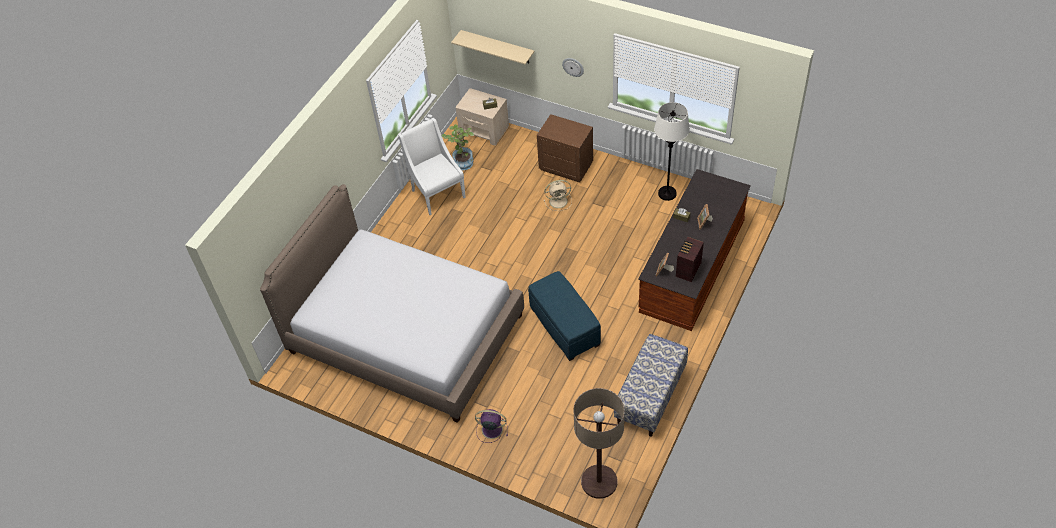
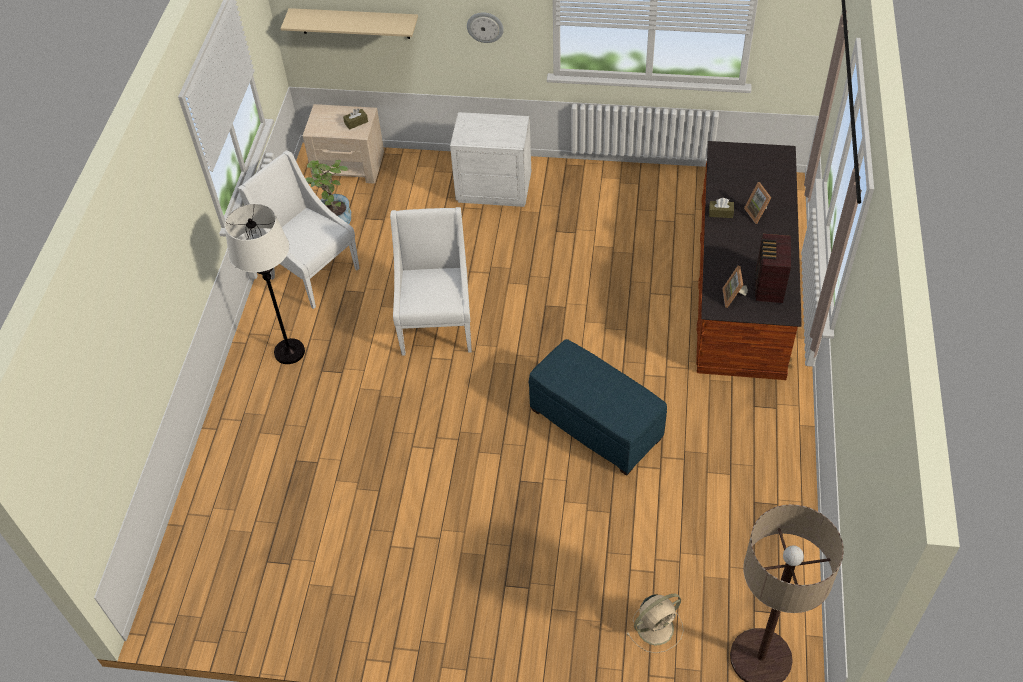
camera: 20 degrees left, 0 degrees up
(405, 334) = (346, 505): bed -> none
(491, 429) = (551, 623): purple fan -> none
(497, 243) = (437, 325): none -> white armchair
(559, 201) = (505, 240): beige fan -> beige fan (656, 627)
(566, 166) = (494, 188): brown nightstand -> white nightstand
(650, 396) = (774, 496): bench -> none
(667, 193) = (657, 193): white floor lamp -> white floor lamp (290, 352)

